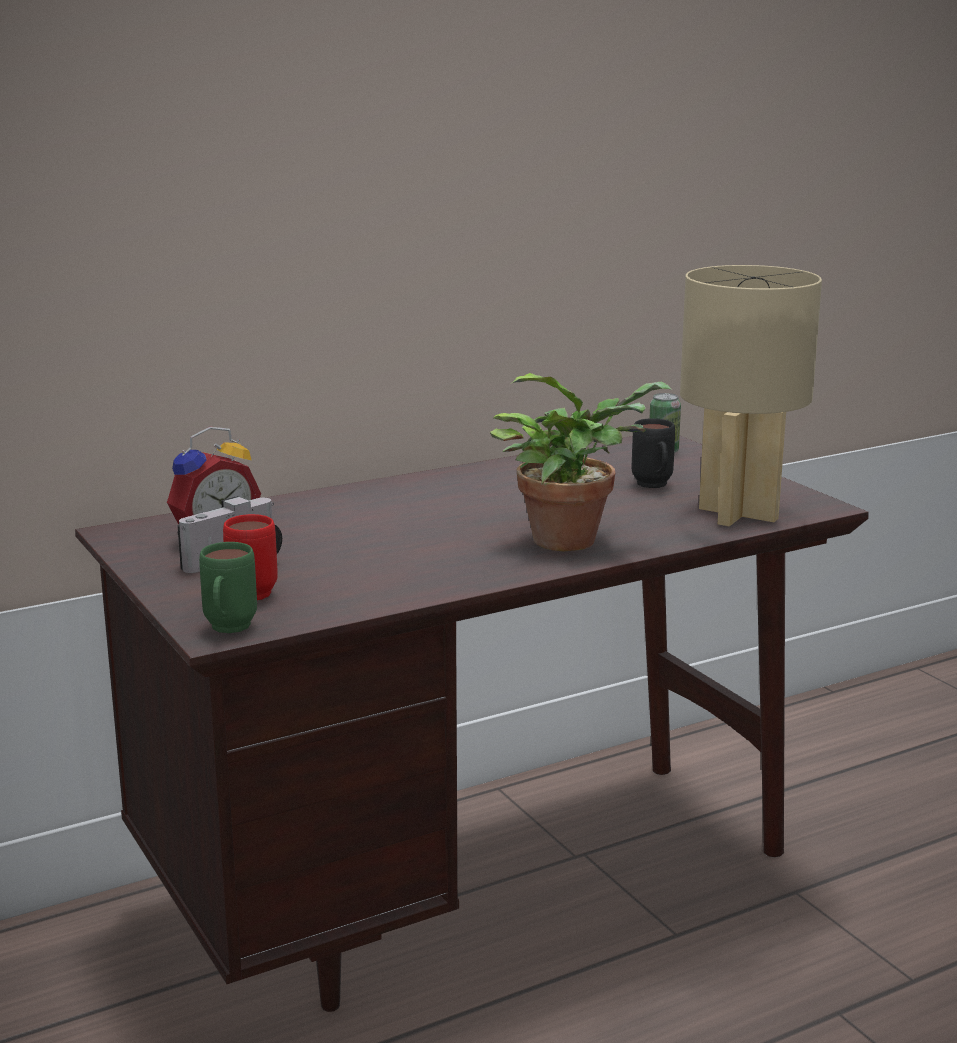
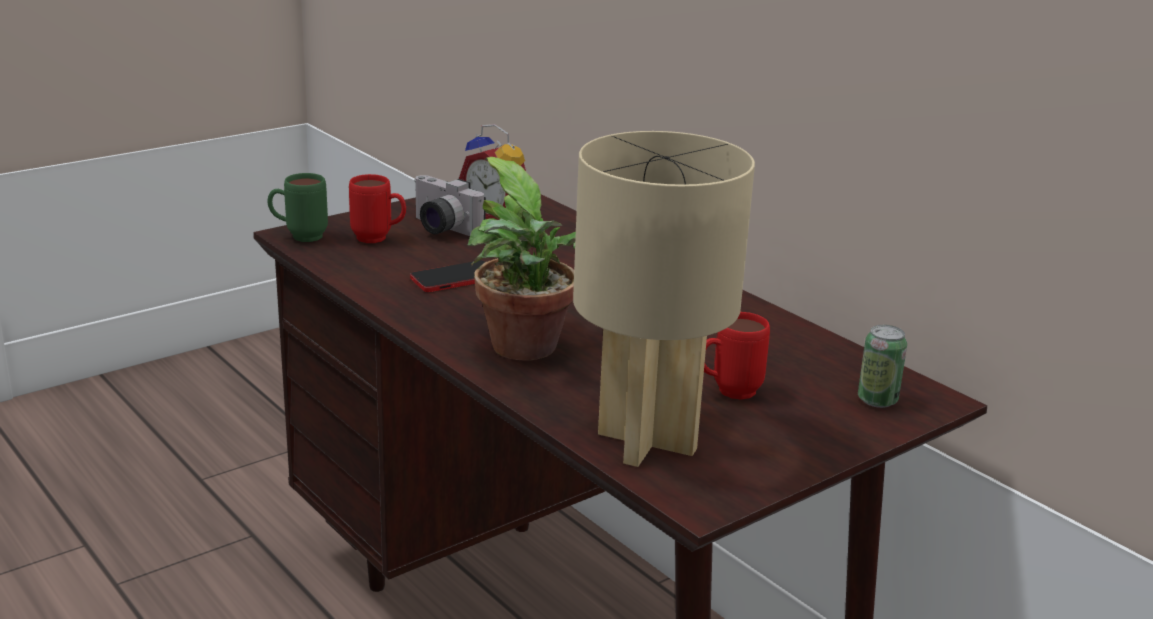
camera: 80 degrees right, 5 degrees up
(392, 560) = (454, 278): none -> phone
(654, 487) = (727, 393): black mug -> red mug

